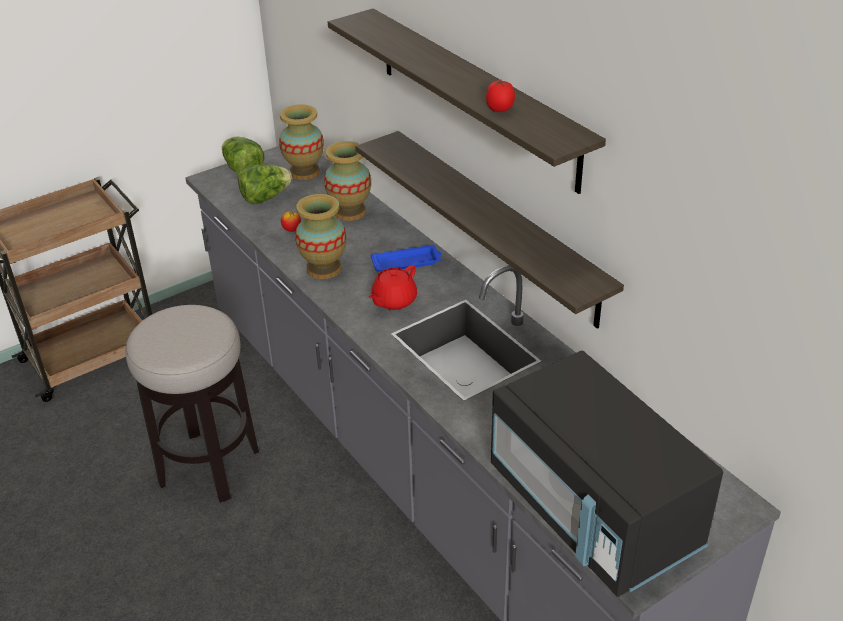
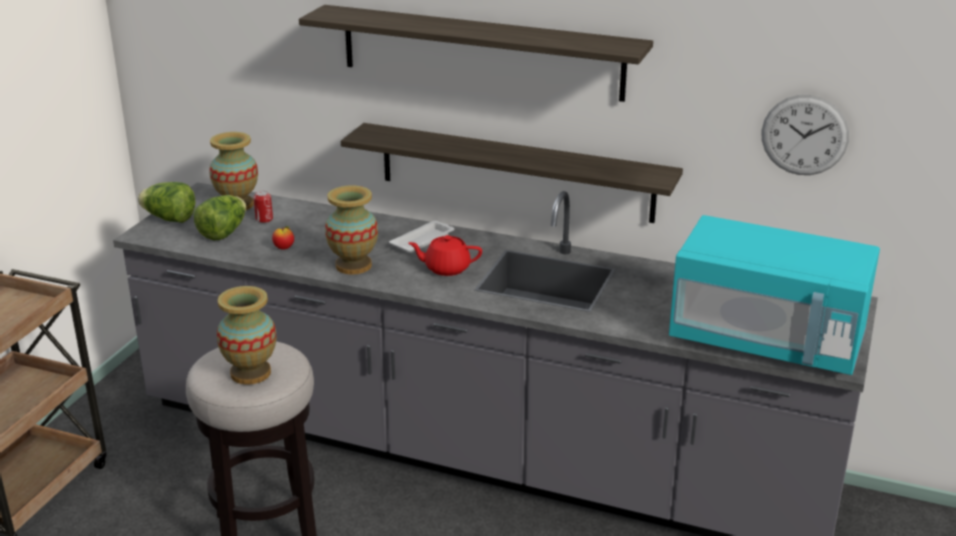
camera: 35 degrees left, 10 degrees down
(308, 194) = (264, 219): none -> can
(350, 212) = (322, 221): vase -> vase (251, 373)
(393, 301) = (446, 268): red teapot -> red teapot turned 90 degrees clockwise
(407, 262) = (423, 240): blue tray -> white tray
(500, 110) = (549, 40): tomato -> none
(593, 511) = (767, 341): black microwave -> turquoise microwave
(732, 301) = (804, 135): none -> wall clock

